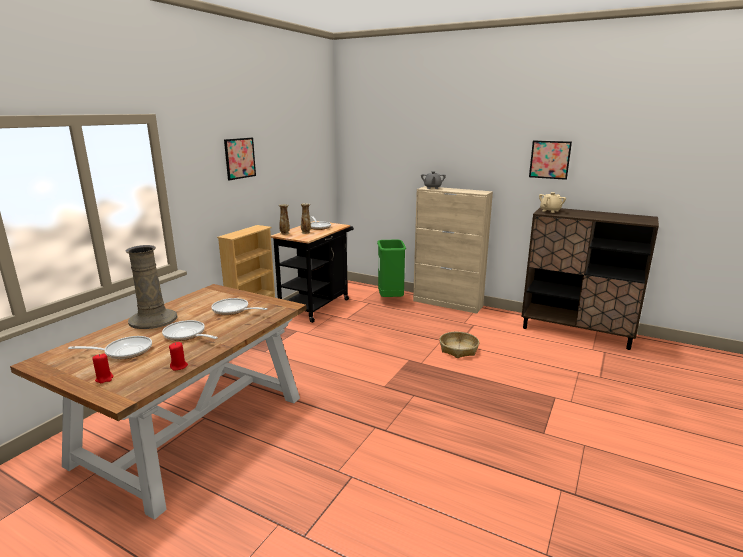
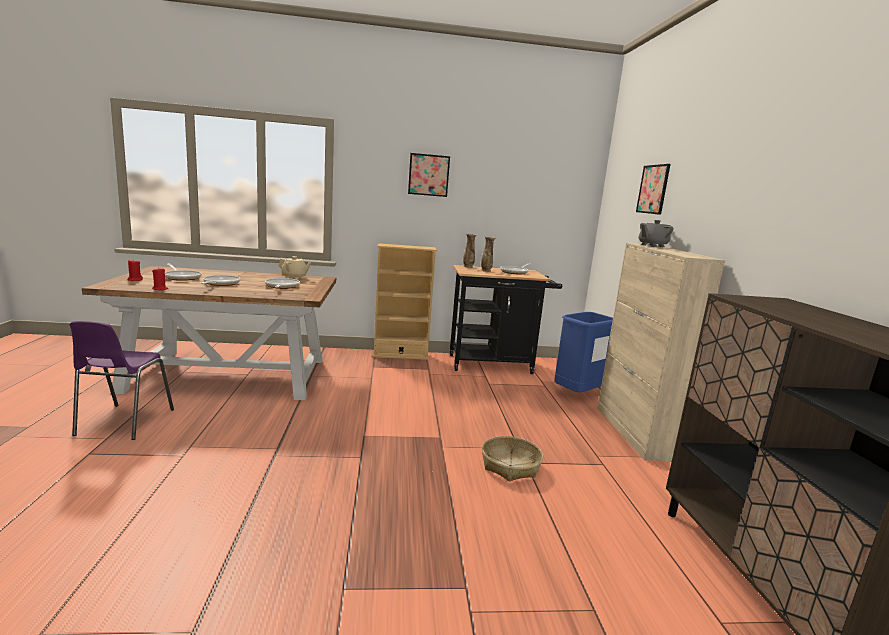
camera: 55 degrees right, 5 degrees down
(153, 320) = (244, 275): beige vase -> none
(250, 511) = (123, 423): none -> purple chair
(390, 299) = (577, 394): green trash can -> blue trash can
(549, 159) = (821, 201): picture -> picture (653, 189)
(550, 211) = (766, 301): beige teapot -> beige teapot (294, 277)

